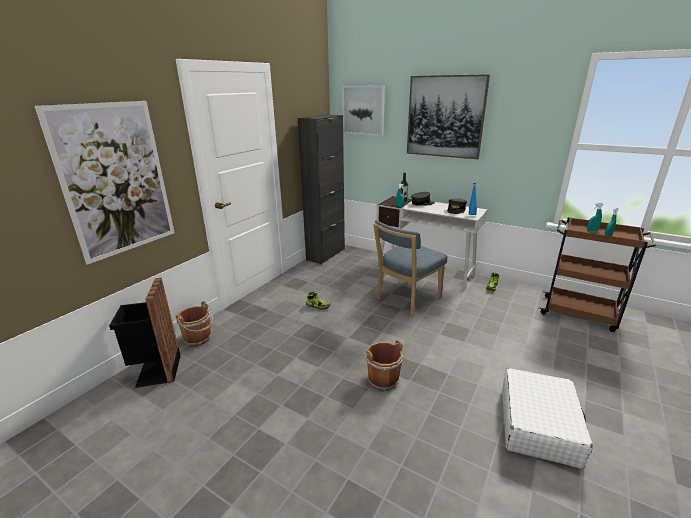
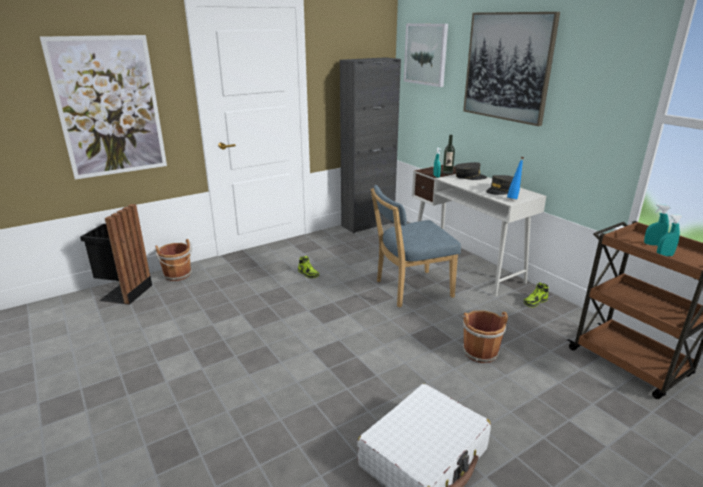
camera: 25 degrees right, 0 degrees up
(382, 379) = (302, 357): brown bucket -> brown bucket (479, 351)

